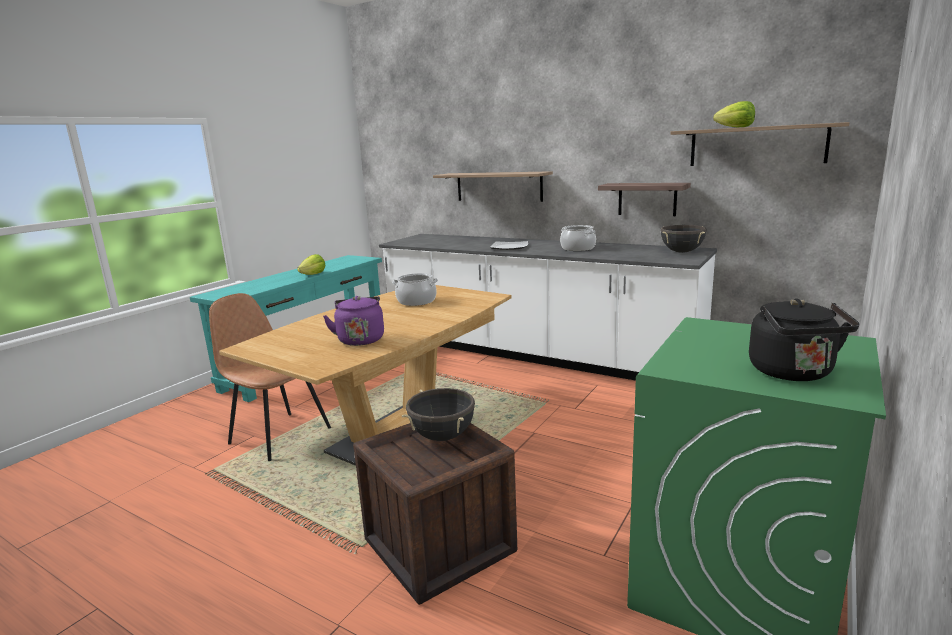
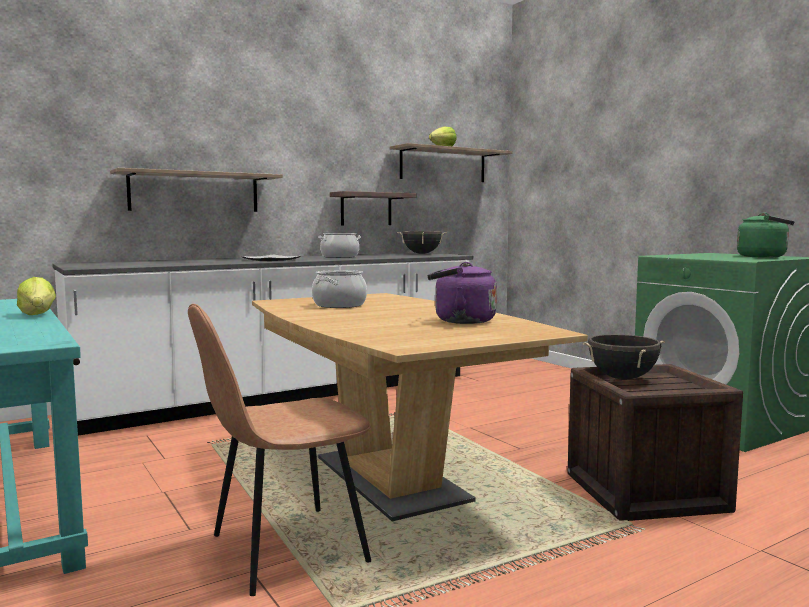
camera: 65 degrees left, 10 degrees down
(793, 373) = (765, 257): black kettle -> green kettle

